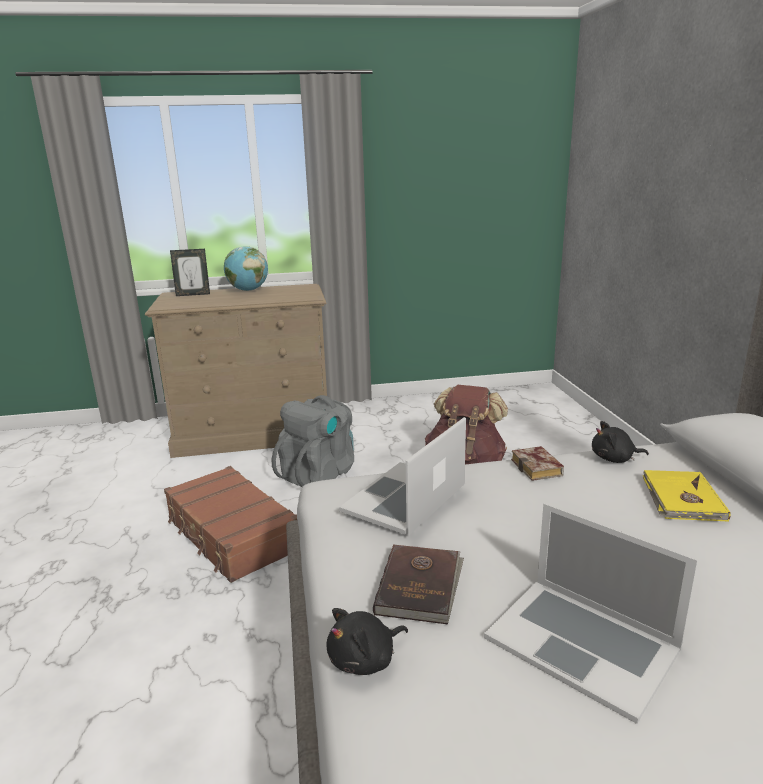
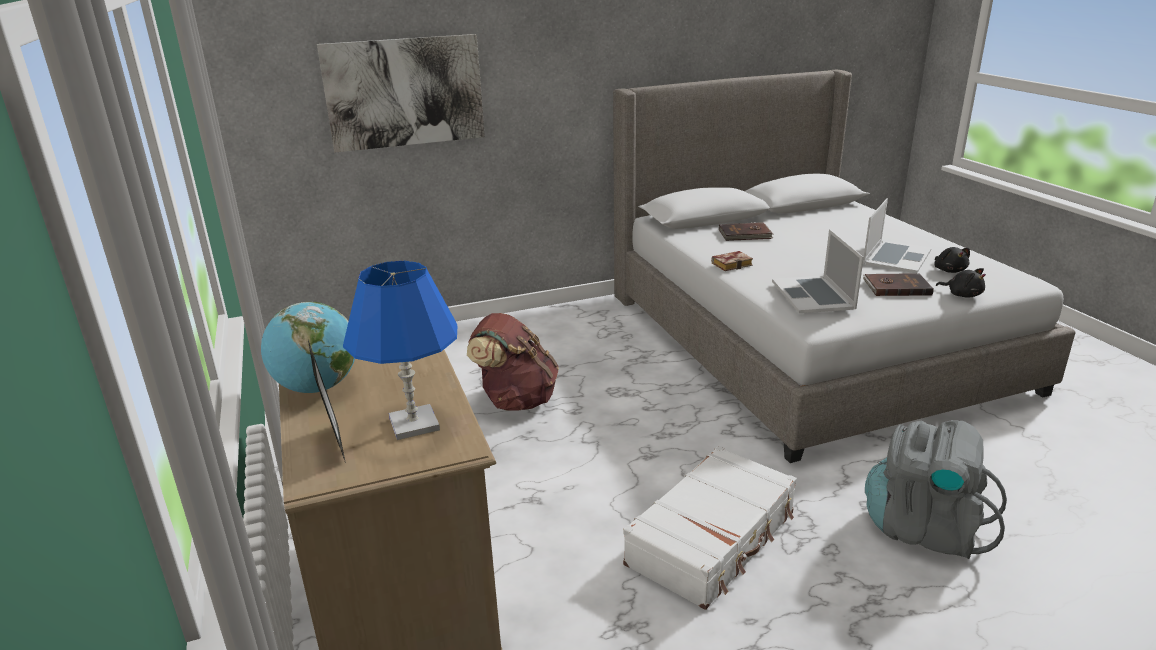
camera: 100 degrees left, 5 degrees up
(192, 301) = (414, 424): none -> blue table lamp
(231, 535) = (713, 539): brown suitcase -> white suitcase
(319, 474) = (549, 501): grey backpack -> grey backpack (923, 529)
(405, 498) = (813, 295): laptop -> laptop turned 60 degrees clockwise
(614, 459) = (701, 246): black plush toy -> black plush toy (949, 270)
(642, 202) = (405, 92): none -> picture
(681, 499) = (745, 234): yellow book -> brown book

